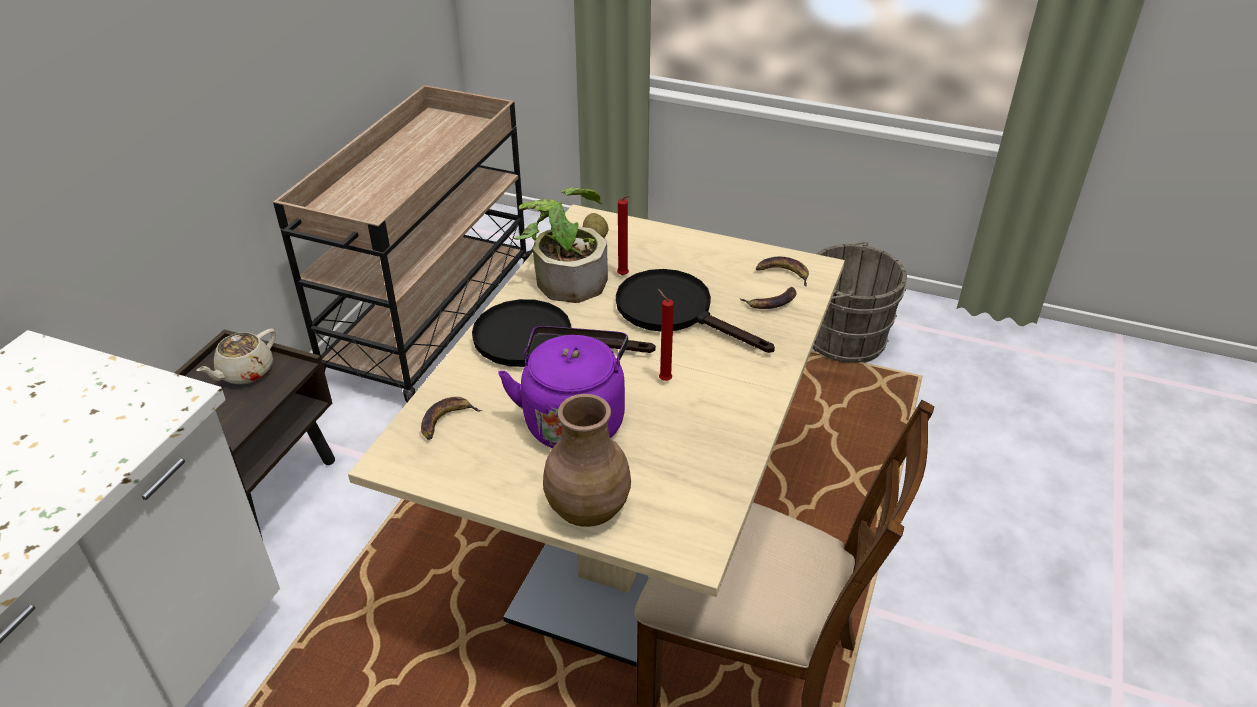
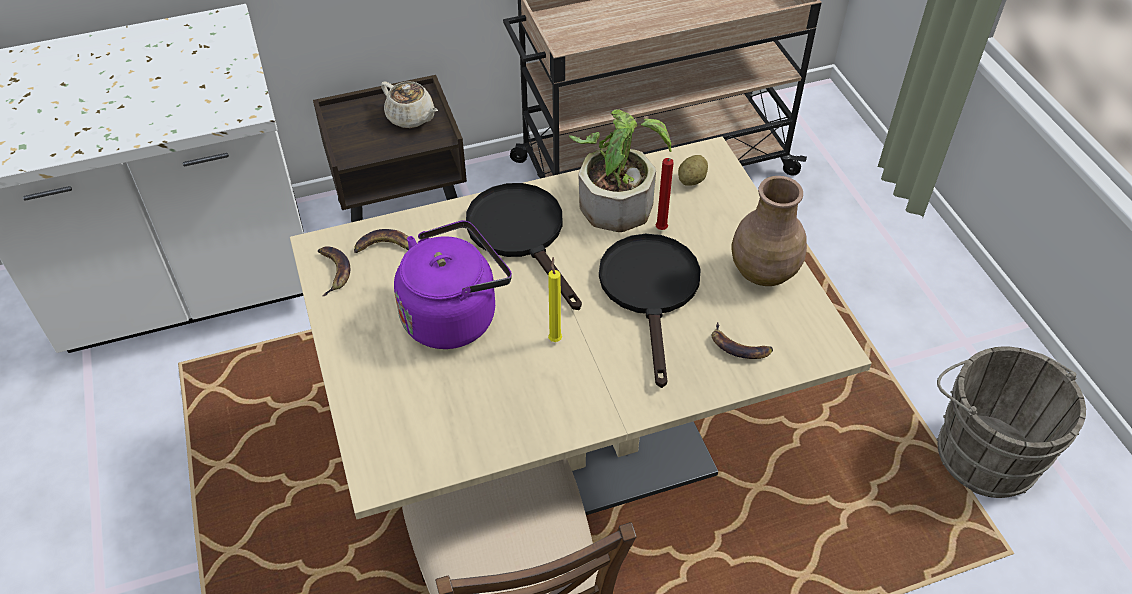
camera: 50 degrees right, 10 degrees up
(245, 372) = (411, 117): beige teapot -> beige teapot turned 135 degrees counterclockwise
(589, 509) = (368, 386): brown vase -> brown vase (764, 272)
(663, 379) = (555, 338): red candle -> yellow candle
(783, 273) = (792, 330): banana -> banana (333, 271)

